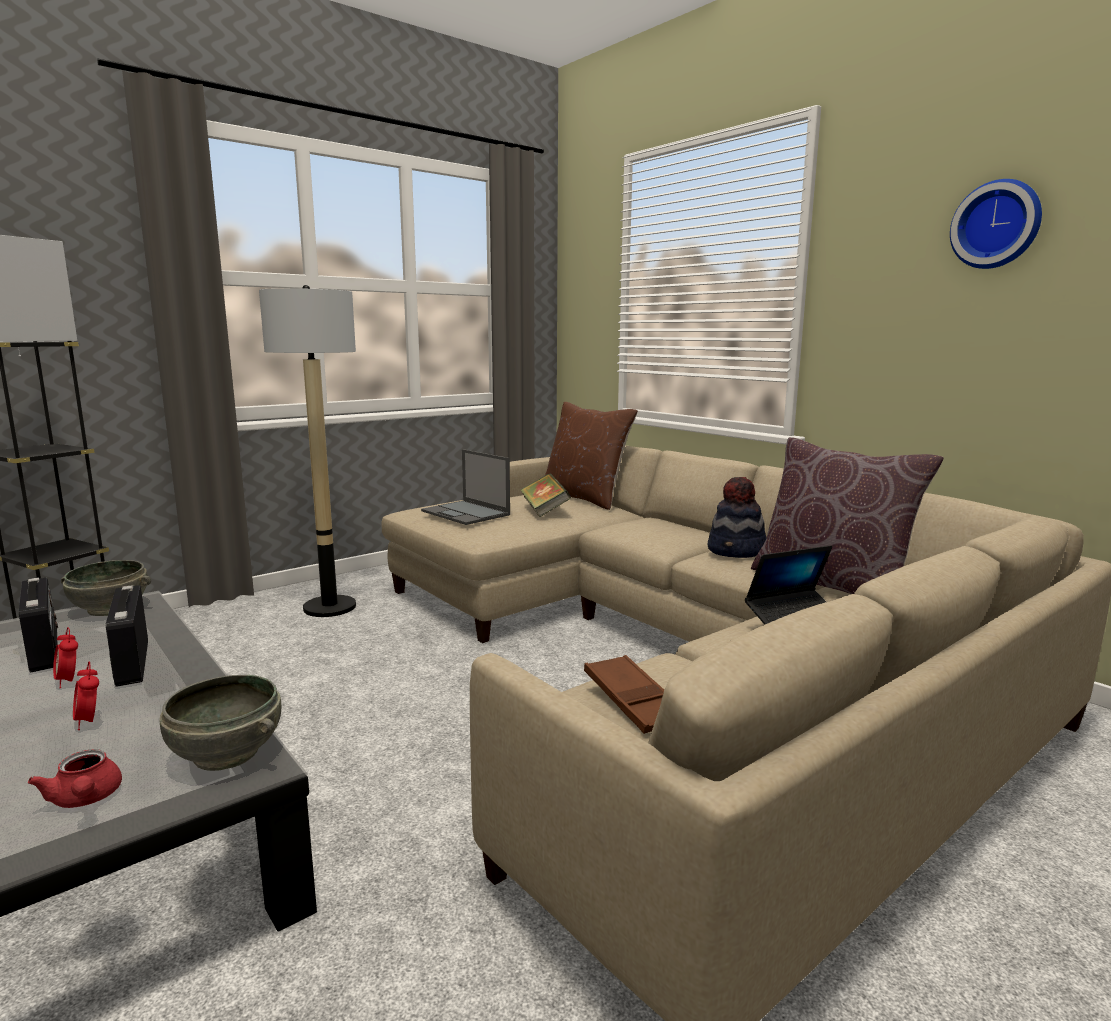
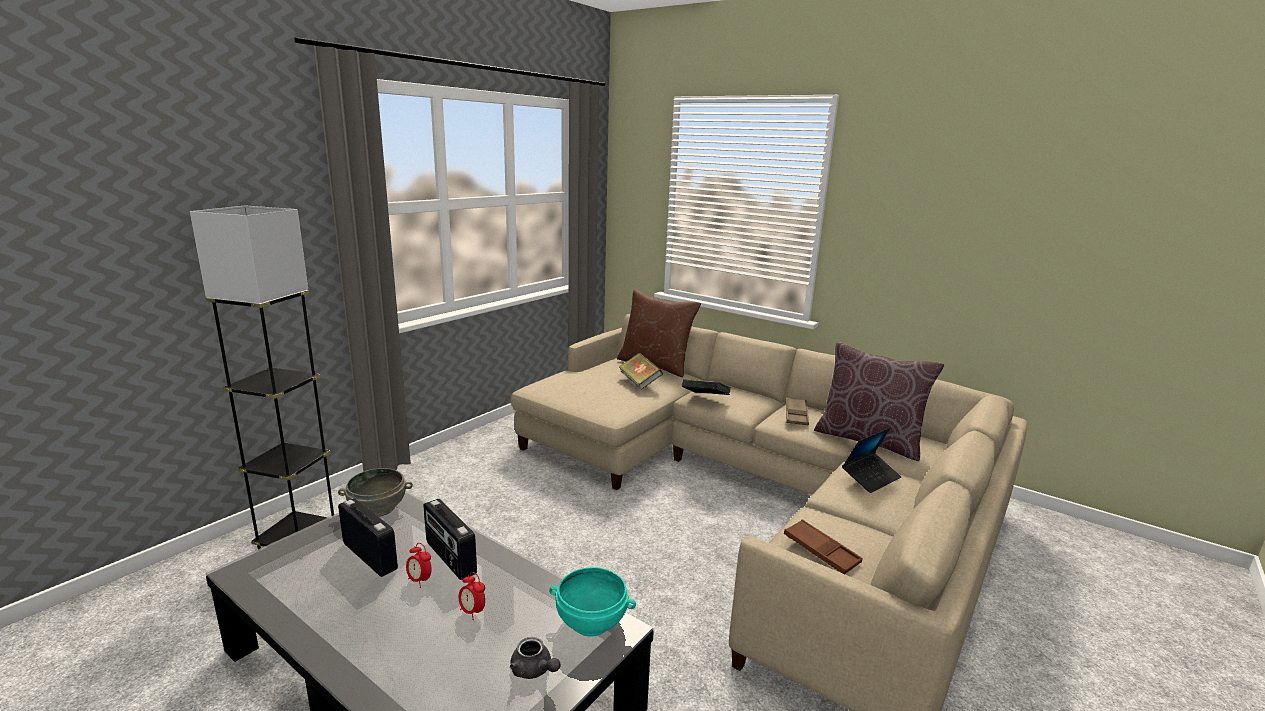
camera: 15 degrees left, 5 degrees up
(85, 799) = (534, 670): red teapot -> grey teapot
(225, 754) = (591, 622): grey bowl -> turquoise bowl
(330, 607) = (478, 468): floor lamp -> none
(466, 513) = (584, 389): laptop -> none
(618, 530) = (705, 399): none -> book
(737, 551) = (796, 415): hat -> brown tray
(997, 225) = (959, 200): wall clock -> none

